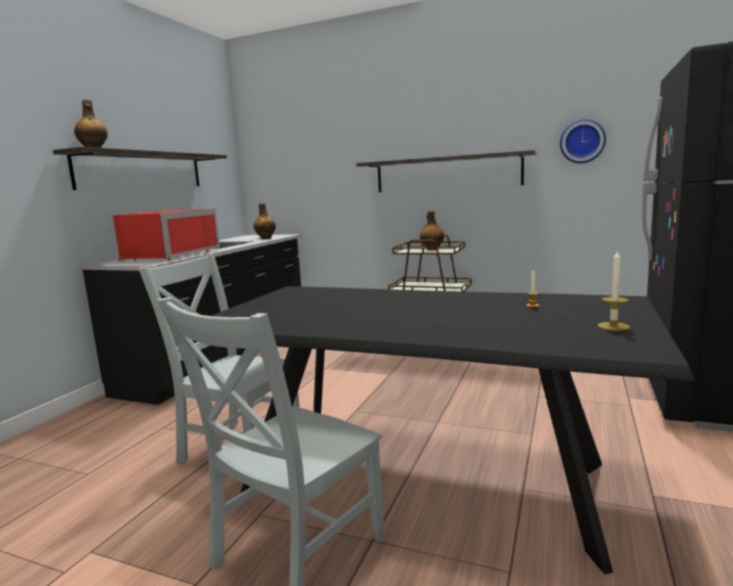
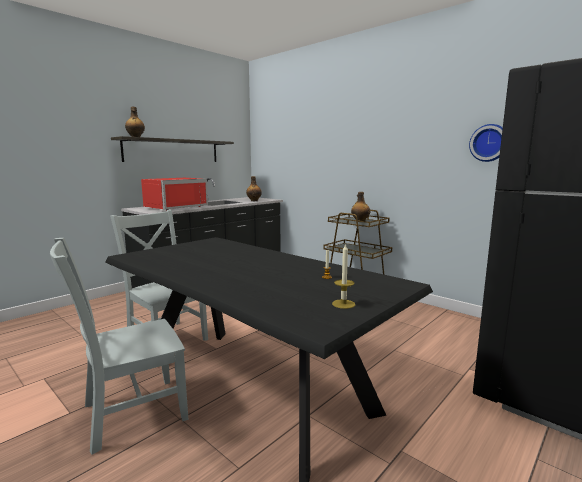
camera: 20 degrees right, 0 degrees up
(447, 173) = (381, 163): shelf -> none

